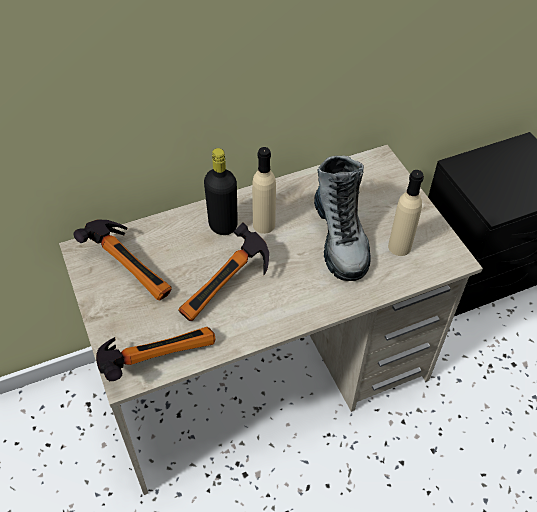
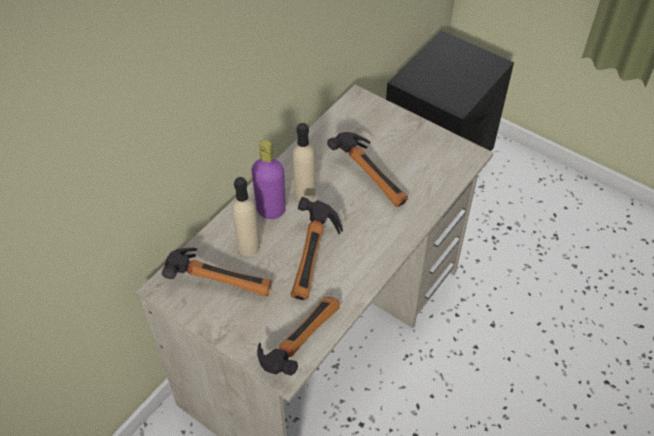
camera: 30 degrees left, 0 degrees up
(223, 225) = (271, 210): black bottle -> purple bottle
(340, 238) = (373, 177): boot -> hammer
(399, 247) = (423, 163): beige bottle -> beige bottle (248, 247)

